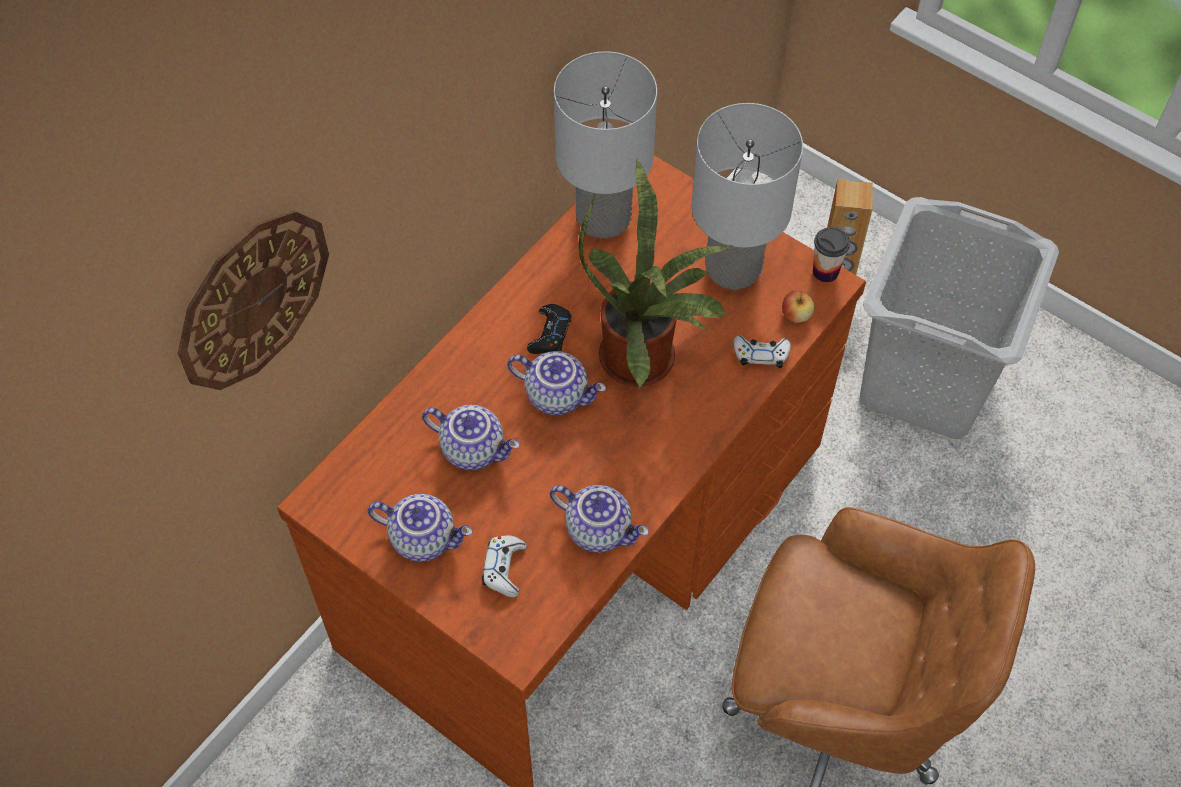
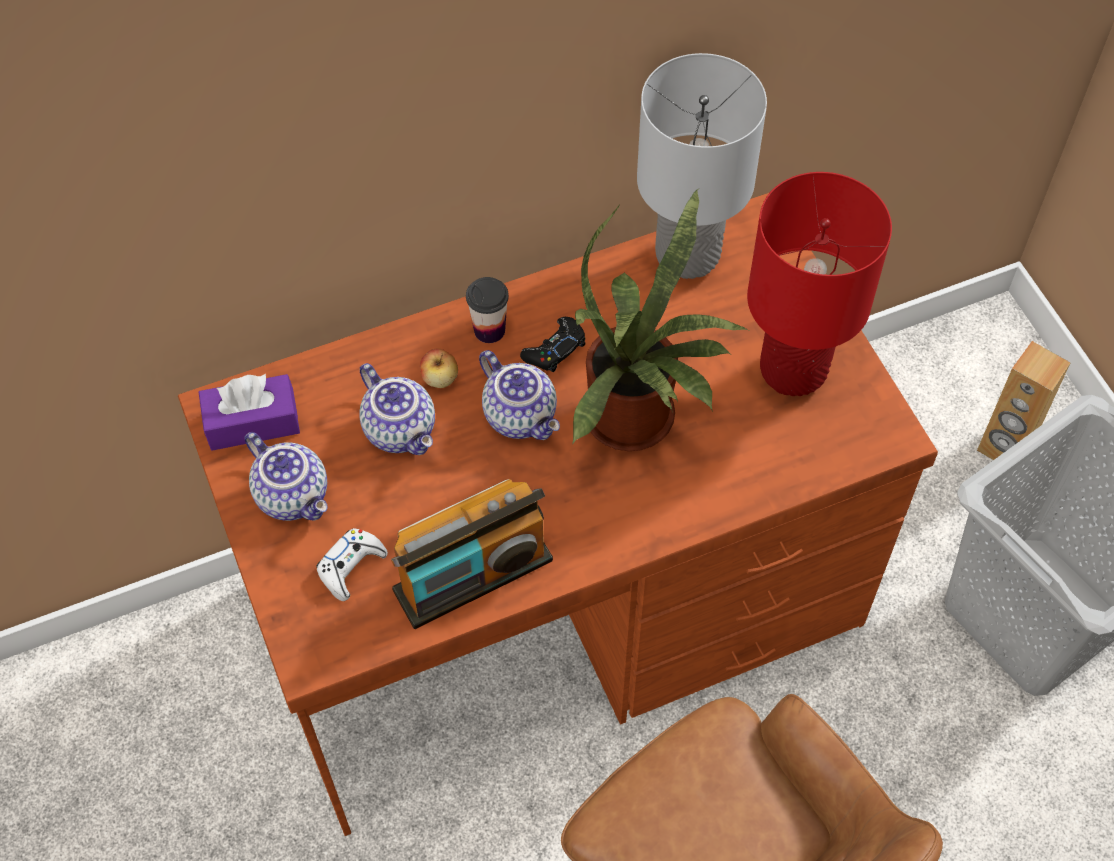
camera: 30 degrees right, 0 degrees up
(252, 299) = (165, 149): wall clock -> none
(353, 499) = (252, 422): none -> purple tissue box
(600, 529) = (473, 576): teapot -> radio
(733, 271) = (793, 373): grey table lamp -> red table lamp
(761, 354) = (766, 476): white game controller -> none
(796, 315) = (833, 452): apple -> apple (440, 378)
(825, 271) = (897, 420): cup -> cup (489, 330)

